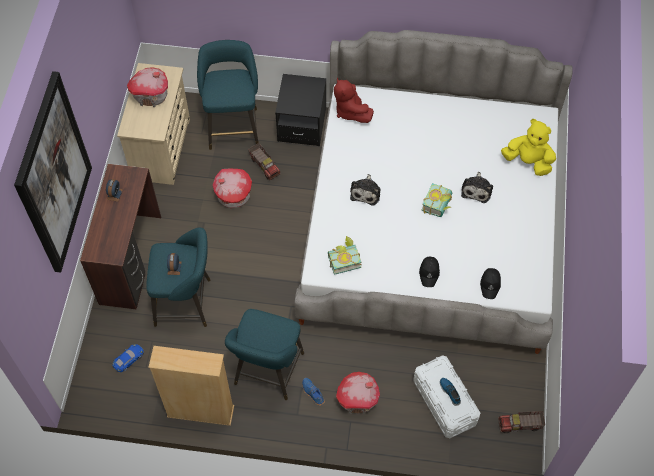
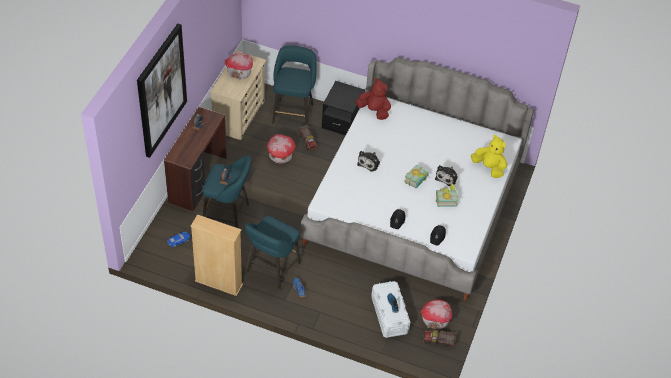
camera: 10 degrees right, 10 degrees down
(343, 259) = (341, 200): book -> book (445, 199)
(350, 111) = (374, 111): red plush toy -> red plush toy turned 135 degrees clockwise
(357, 399) = (329, 300): toy house -> toy house (435, 320)

